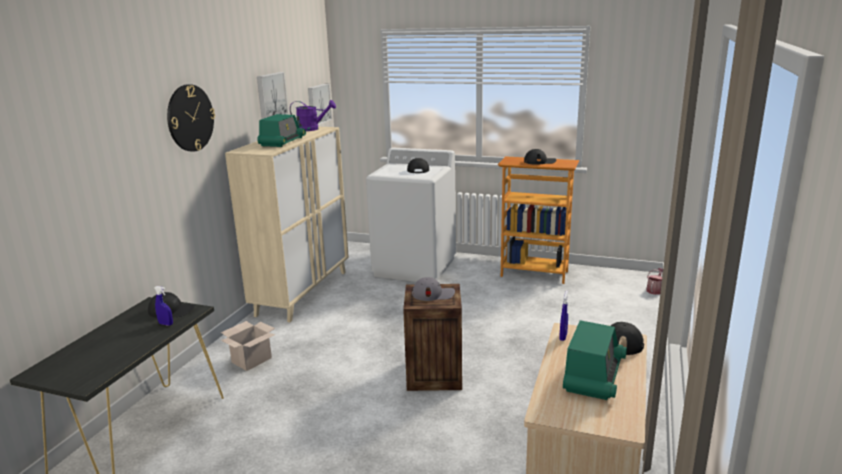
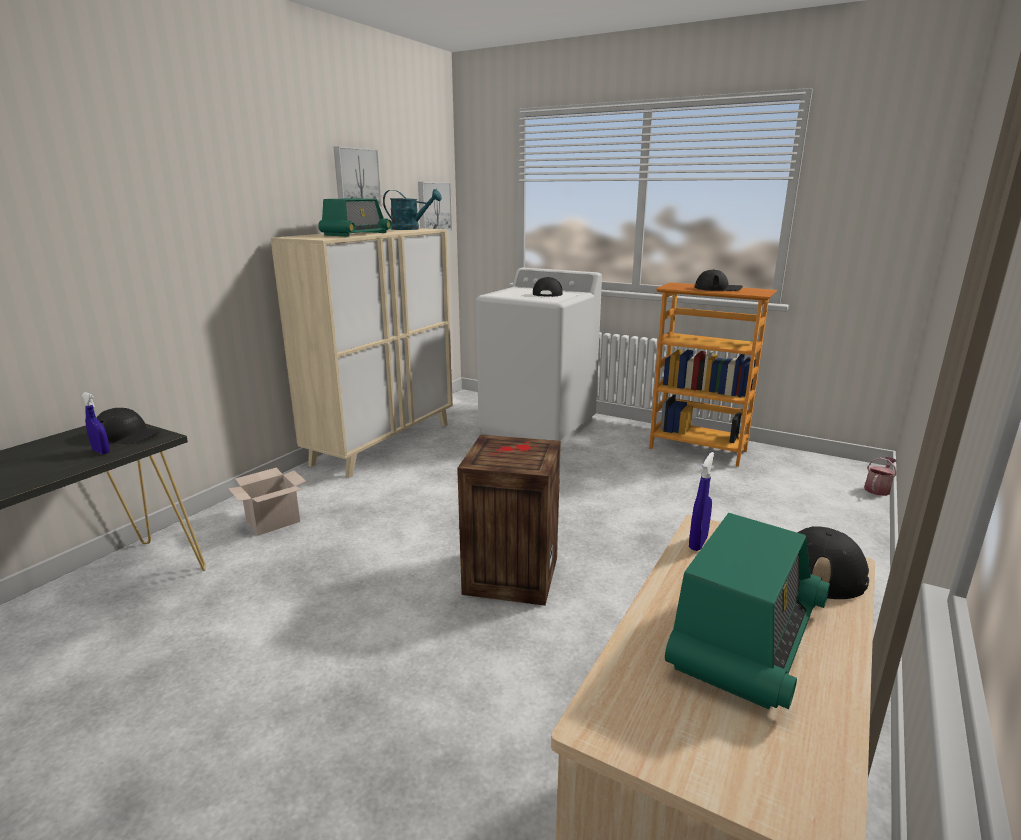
camera: 10 degrees right, 0 degrees up
(190, 118) = (212, 177): wall clock -> none
(312, 129) = (410, 229): purple watering can -> turquoise watering can
(433, 294) = (514, 451): grey cap -> none

